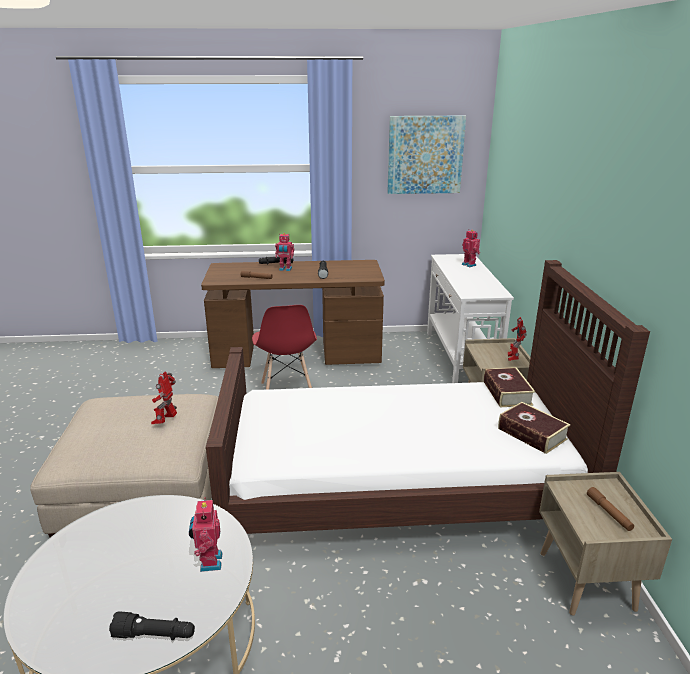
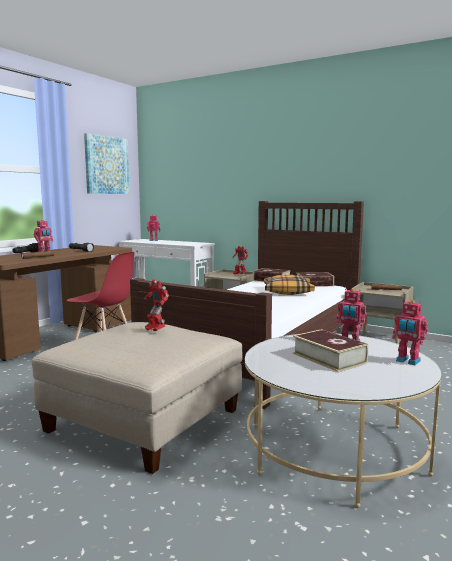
camera: 55 degrees left, 15 degrees down
(135, 562) = (329, 358): none -> book
(155, 635) = (407, 361): black flashlight -> toy robot
(448, 429) = (288, 291): none -> pillow

